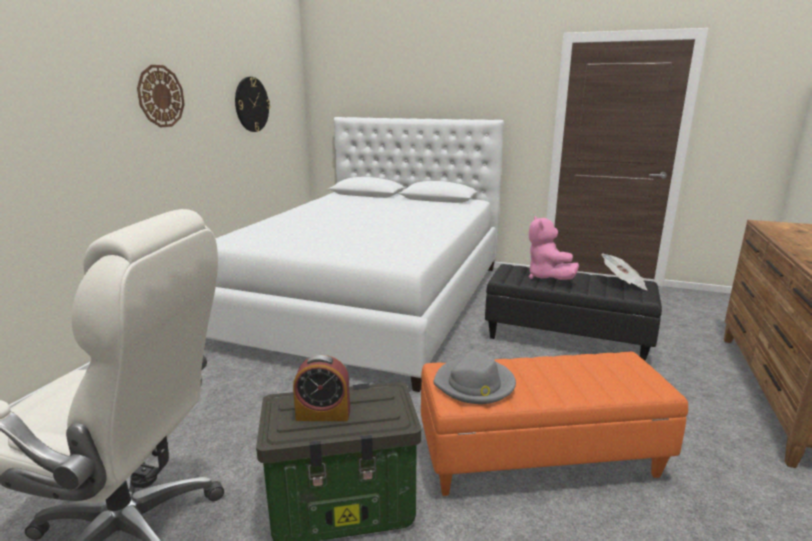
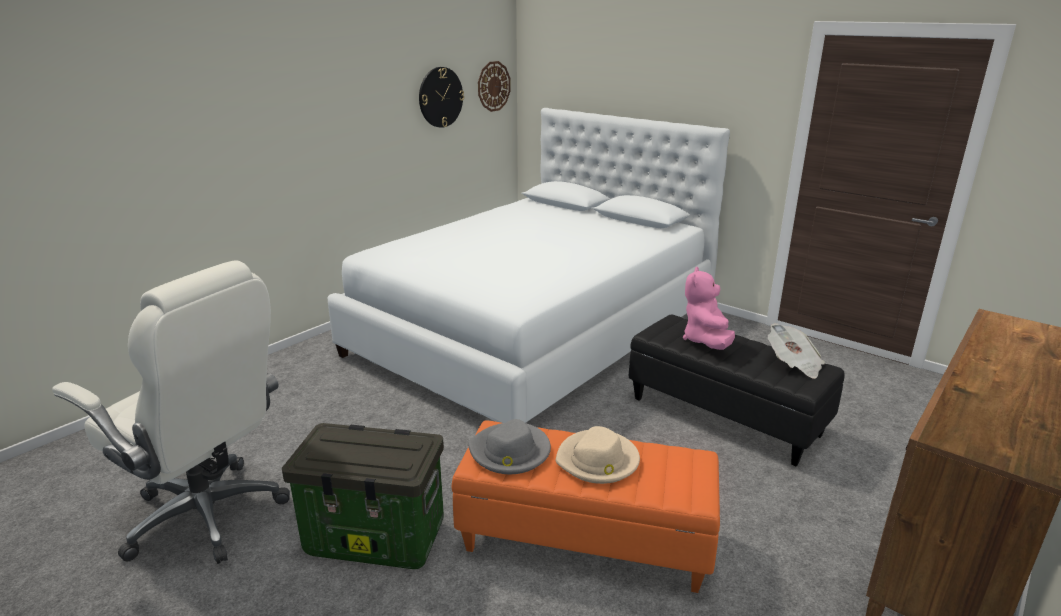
camera: 20 degrees right, 5 degrees up
(160, 96) = (329, 100): wall clock -> wall clock (493, 86)
(323, 414) = (349, 451): alarm clock -> none
(555, 375) = (598, 460): none -> beige hat

